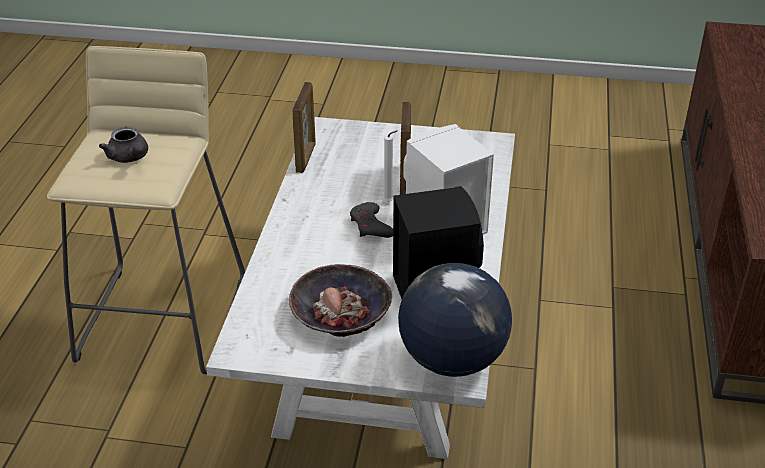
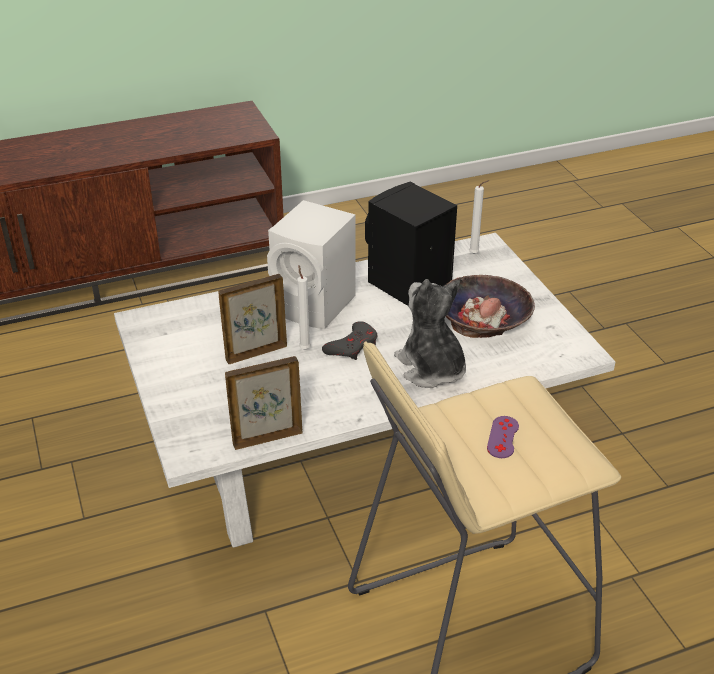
camera: 120 degrees left, 0 degrees up
(130, 158) = (503, 437): grey teapot -> purple game controller
(303, 254) = (431, 368): none -> plush toy
(451, 360) = (475, 254): globe -> white candle

